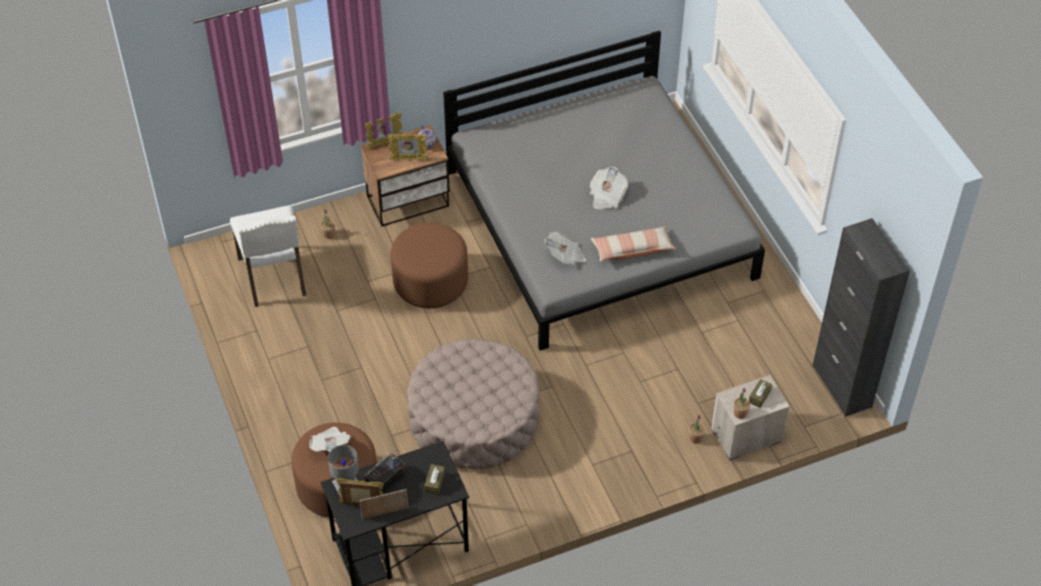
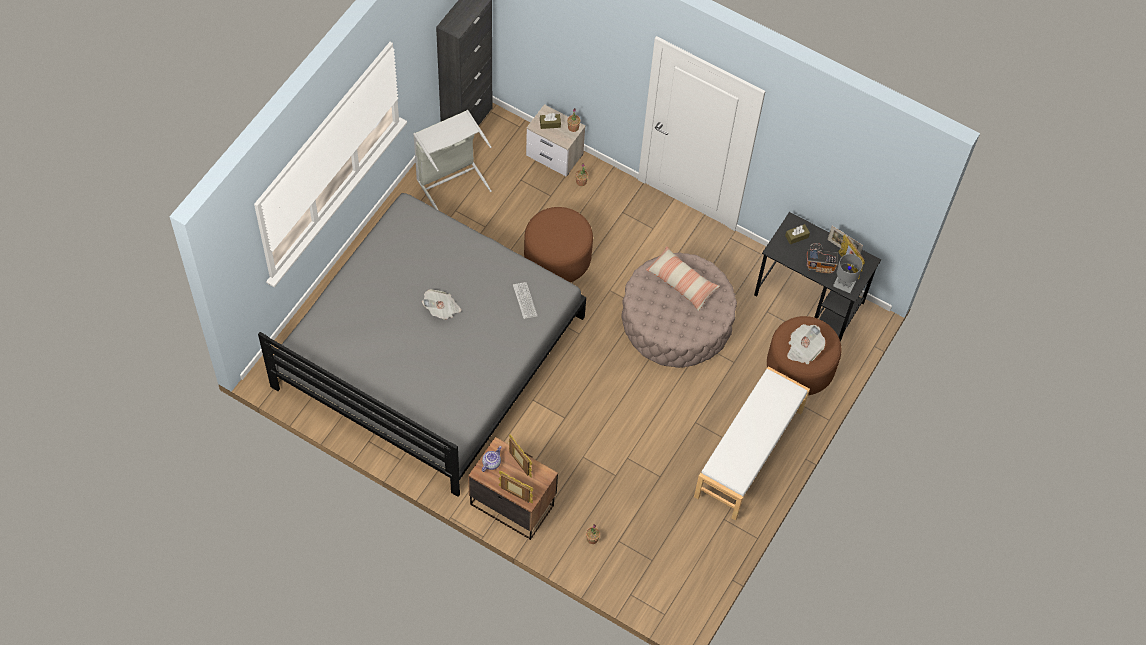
camera: 130 degrees left, 10 degrees up
(274, 277) = (666, 545): white chair -> none
(294, 387) = (749, 454): none -> white bench
(430, 282) = (580, 430): brown ottoman -> brown ottoman (557, 257)
(565, 256) = (525, 301): newspaper -> keyboard
(632, 249) = (483, 262): pillow -> pillow (681, 282)
(778, 335) = (450, 180): none -> grey laundry basket

